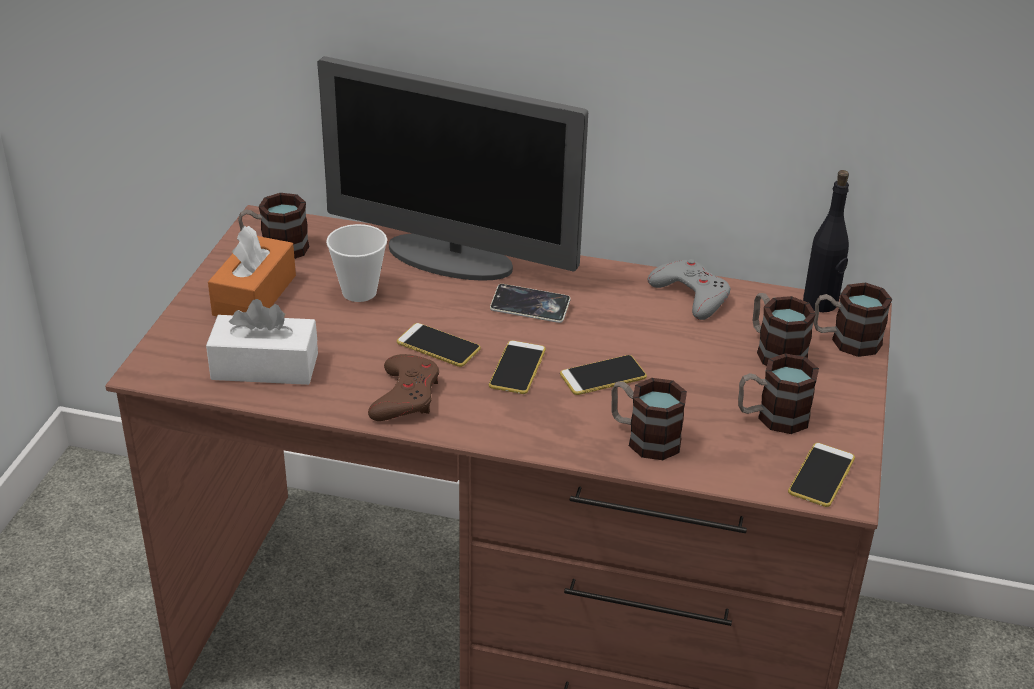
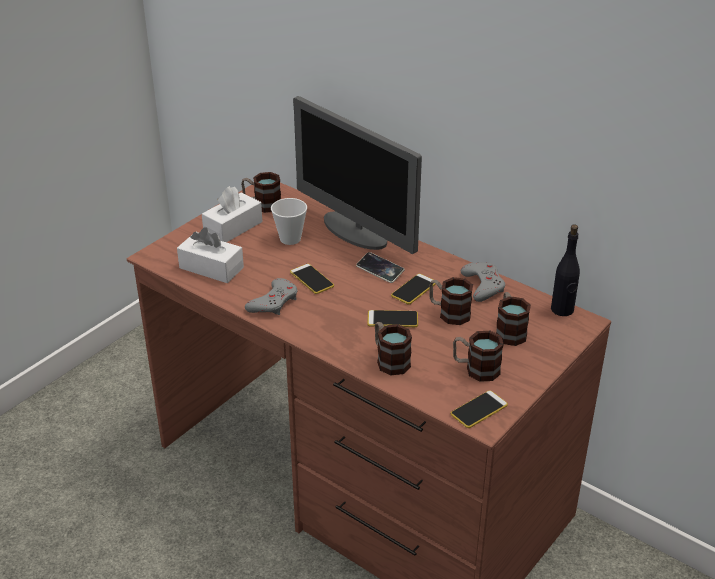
camera: 25 degrees right, 0 degrees up
(254, 295) = (233, 228): orange tissue box -> white tissue box
(405, 396) = (274, 302): brown game controller -> grey game controller
(517, 368) = (346, 302): phone -> phone (414, 289)
(845, 340) = (560, 336): mug -> mug (449, 313)

